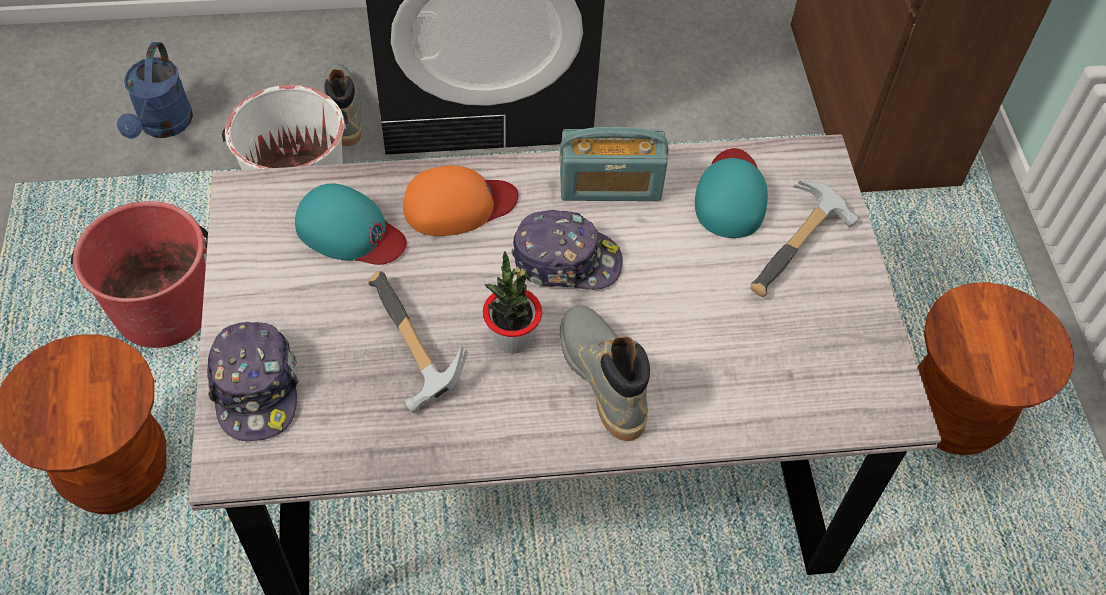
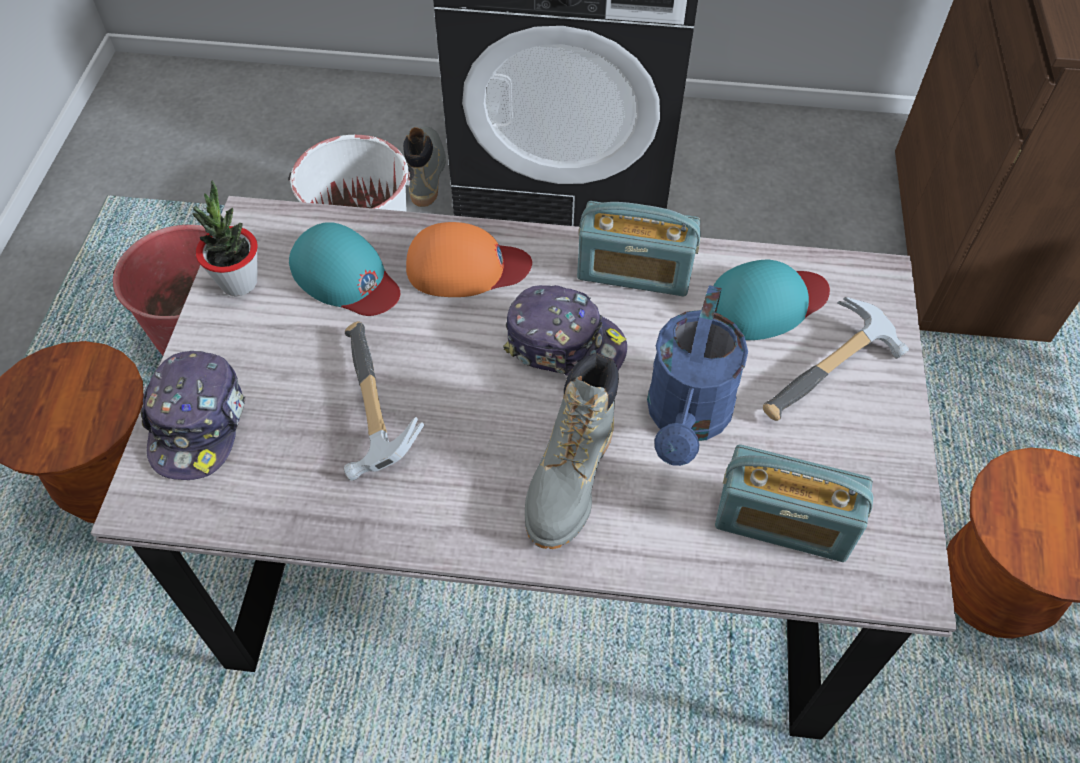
camera: 15 degrees right, 0 degrees up
(163, 126) = (255, 163): blue watering can -> blue watering can (687, 419)
(512, 338) = (482, 418): potted plant -> potted plant (239, 282)
(602, 377) = (570, 479): grey boot -> grey boot turned 150 degrees counterclockwise
(731, 195) = (766, 303): turquoise cap -> turquoise cap turned 45 degrees clockwise
(787, 381) = (783, 522): none -> radio

